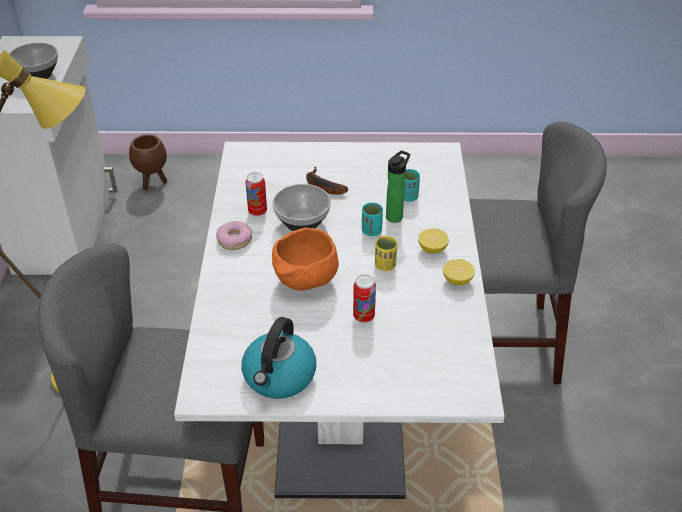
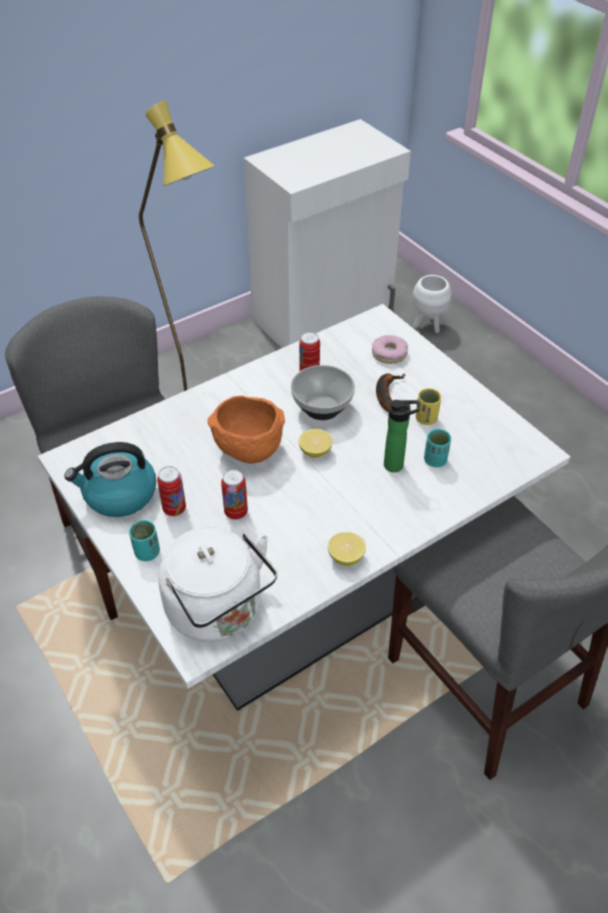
camera: 55 degrees right, 5 degrees up
(37, 75) = (331, 162): bowl -> none
(153, 183) = (428, 325): brown planter -> white planter
(234, 240) = (259, 380): donut -> donut (389, 354)
(327, 350) = (174, 509): none -> can
(371, 231) = (357, 459): turquoise cup -> turquoise cup (147, 552)
(385, 266) = (317, 493): yellow cup -> yellow cup (426, 419)
(432, 249) = (374, 516): lemon -> lemon (315, 451)
(453, 369) = (219, 612): none -> white kettle

